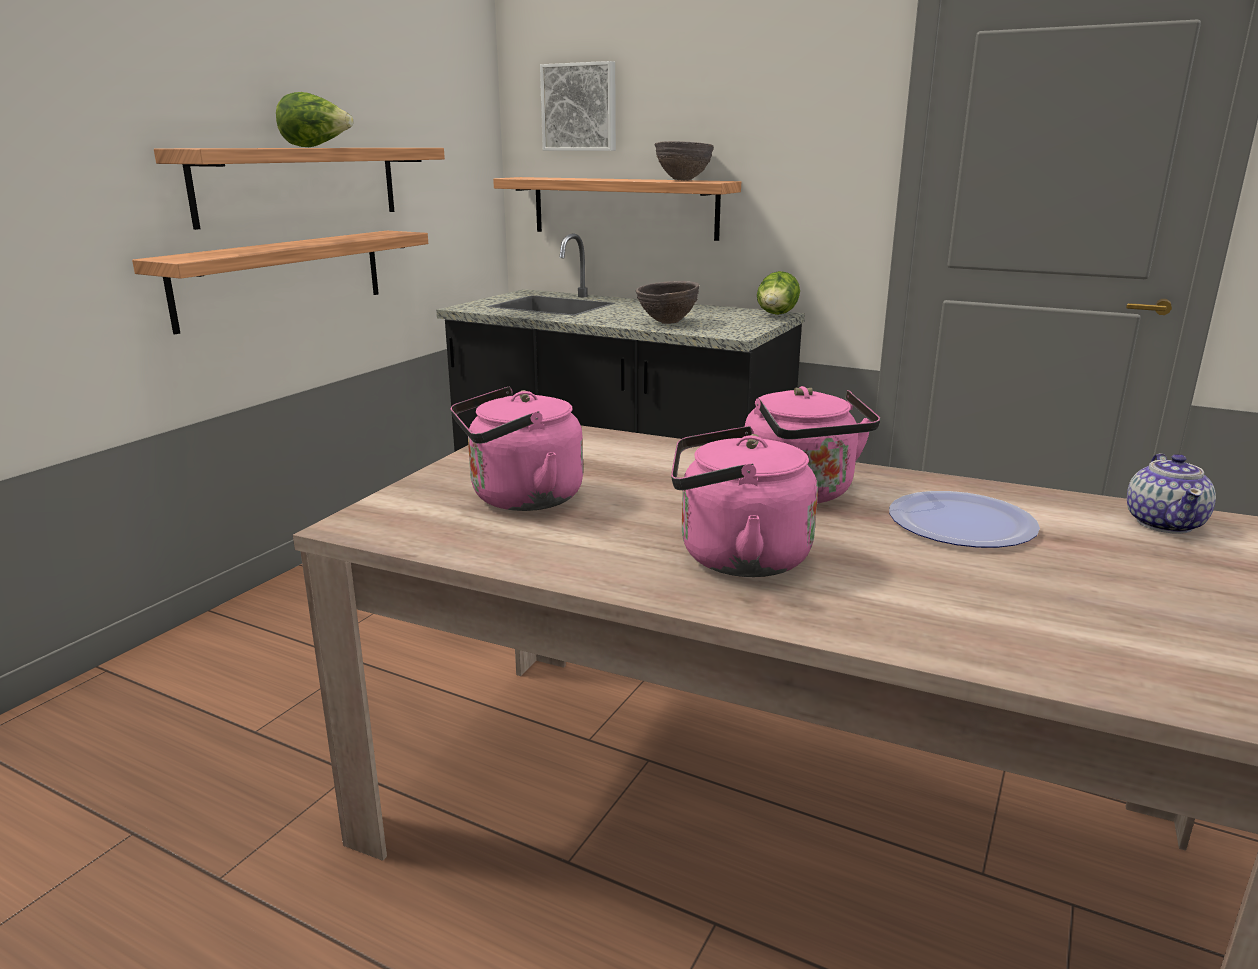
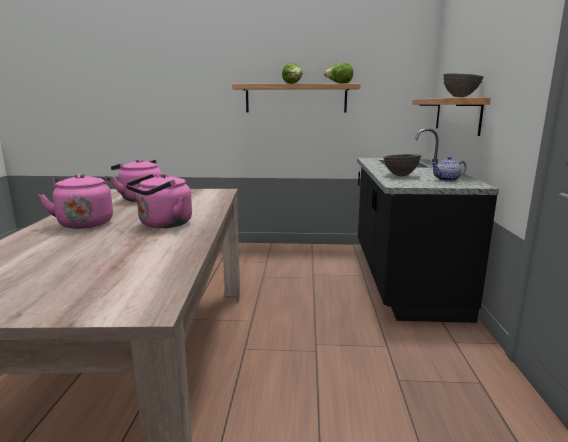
camera: 65 degrees right, 5 degrees down
(282, 277) = (281, 133): shelf -> none
(580, 107) = (453, 59): picture -> none
(776, 315) = (472, 185): lettuce -> lettuce (339, 83)
(962, 523) = (132, 249): plate -> none
(1164, 523) = (145, 291): teapot -> teapot (447, 180)

